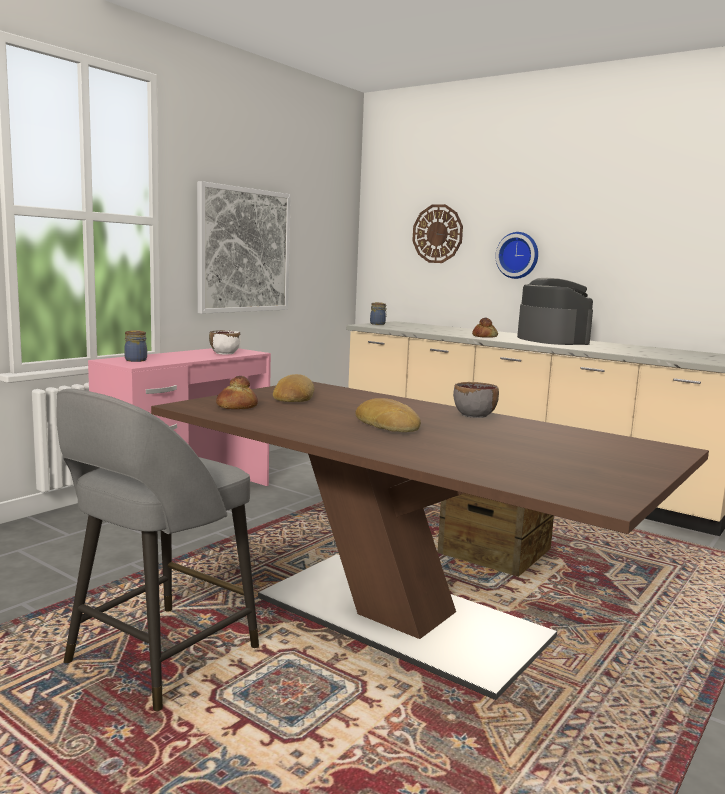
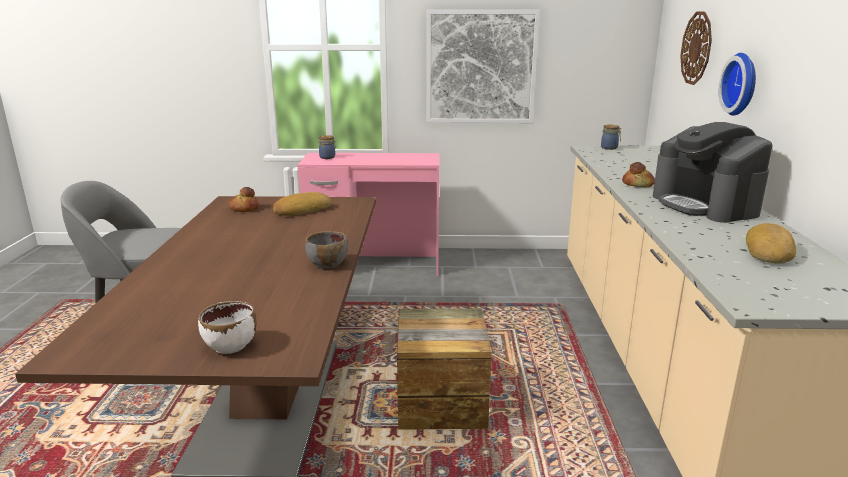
camera: 55 degrees right, 10 degrees up
(225, 353) = (406, 160): white bowl -> white bowl (230, 346)
(388, 425) = (245, 251): bread -> bread (770, 251)
(551, 340) = (705, 205): coffee machine -> coffee machine turned 120 degrees clockwise

